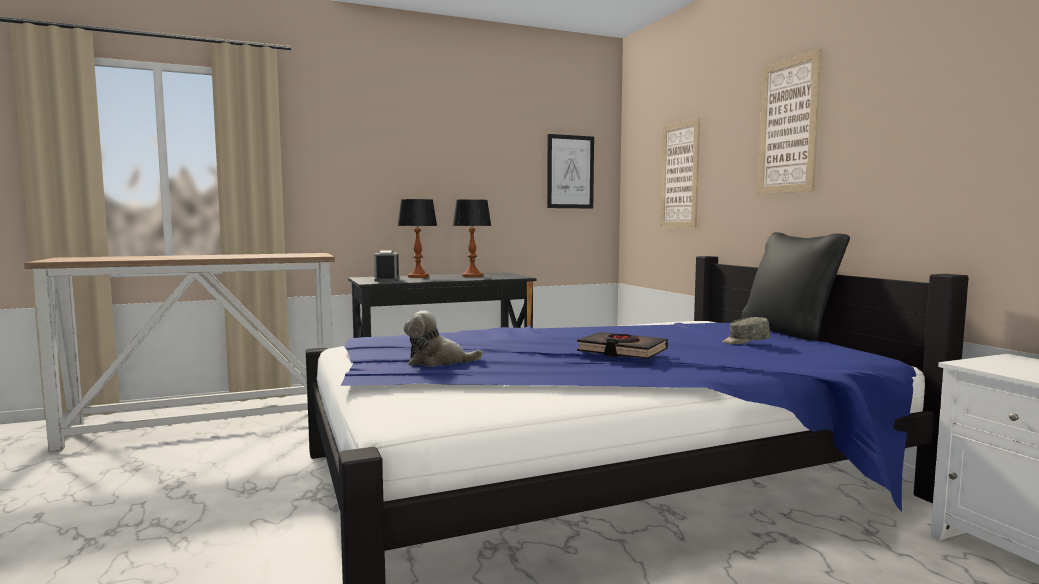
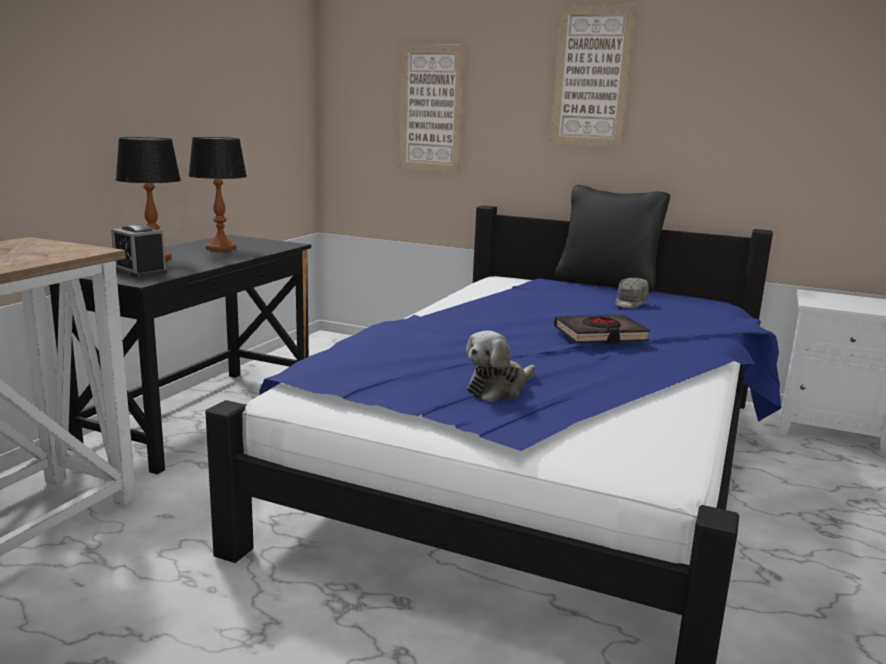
camera: 45 degrees left, 10 degrees up
(570, 172) = (276, 90): picture -> none

